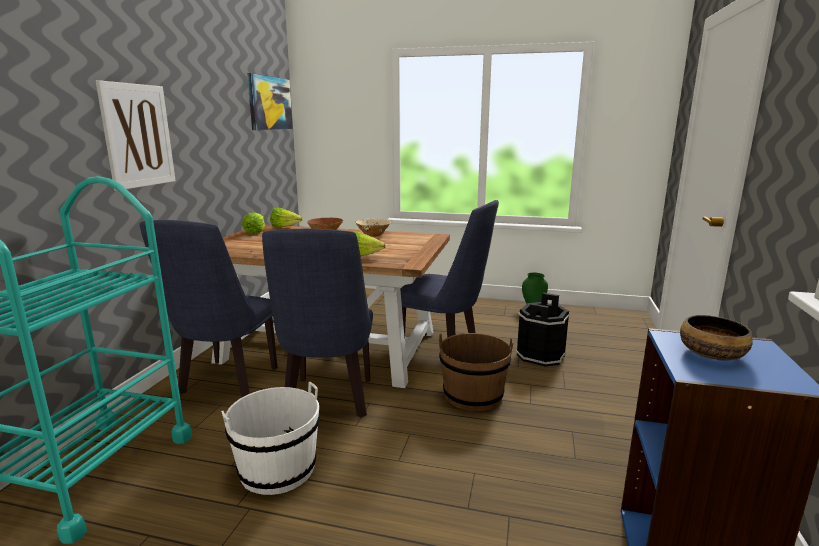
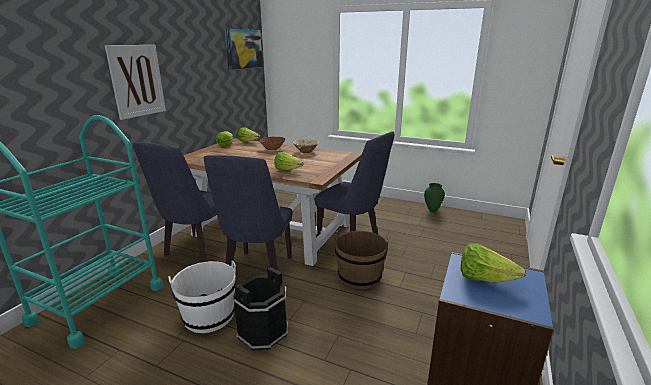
camera: 10 degrees right, 5 degrees up
(540, 355) = (423, 249): black bucket -> black bucket (263, 332)
(711, 353) = (483, 279): bowl -> lettuce

